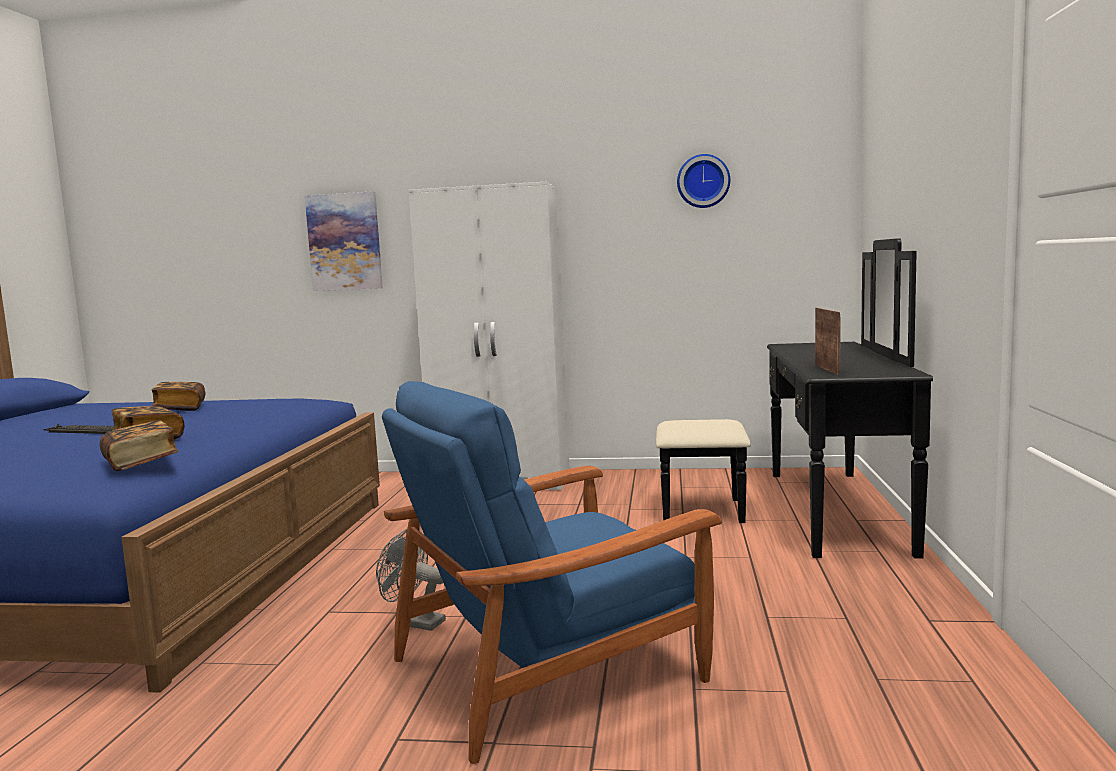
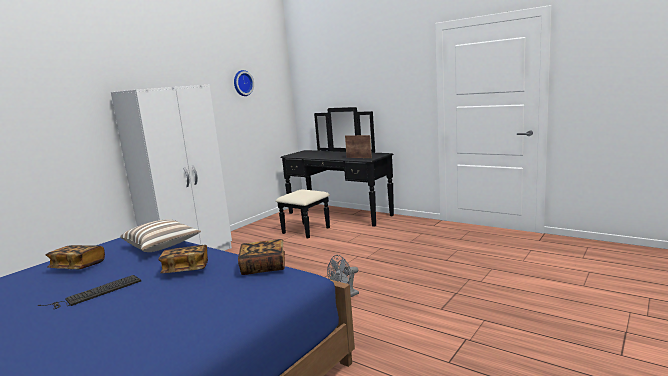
camera: 60 degrees left, 5 degrees up
(255, 414) = (162, 246): none -> pillow
(344, 242) = (44, 127): picture -> none
(549, 669) = (413, 277): blue armchair -> none

